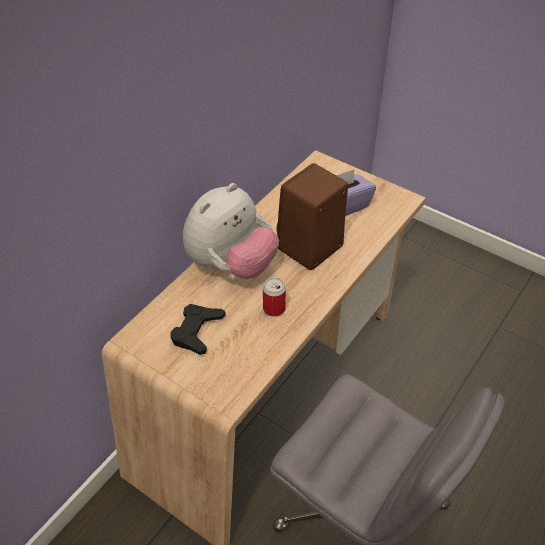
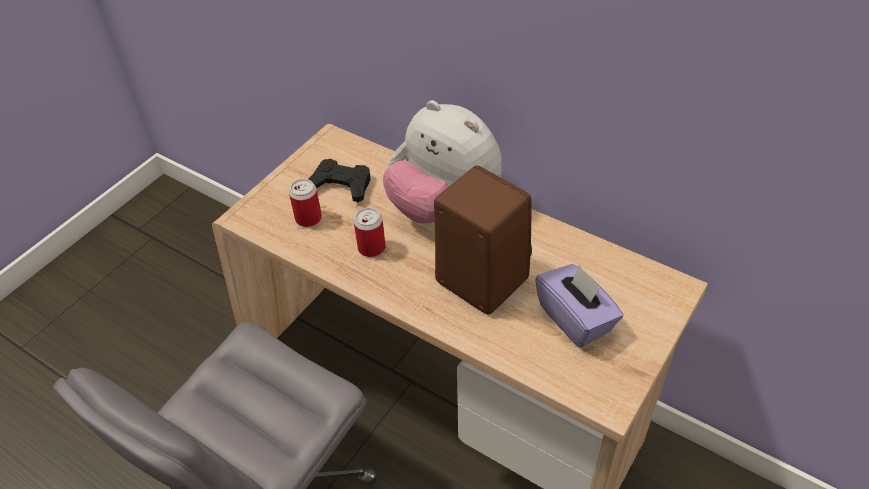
camera: 90 degrees right, 0 degrees up
(235, 352) = (308, 218): none -> can

